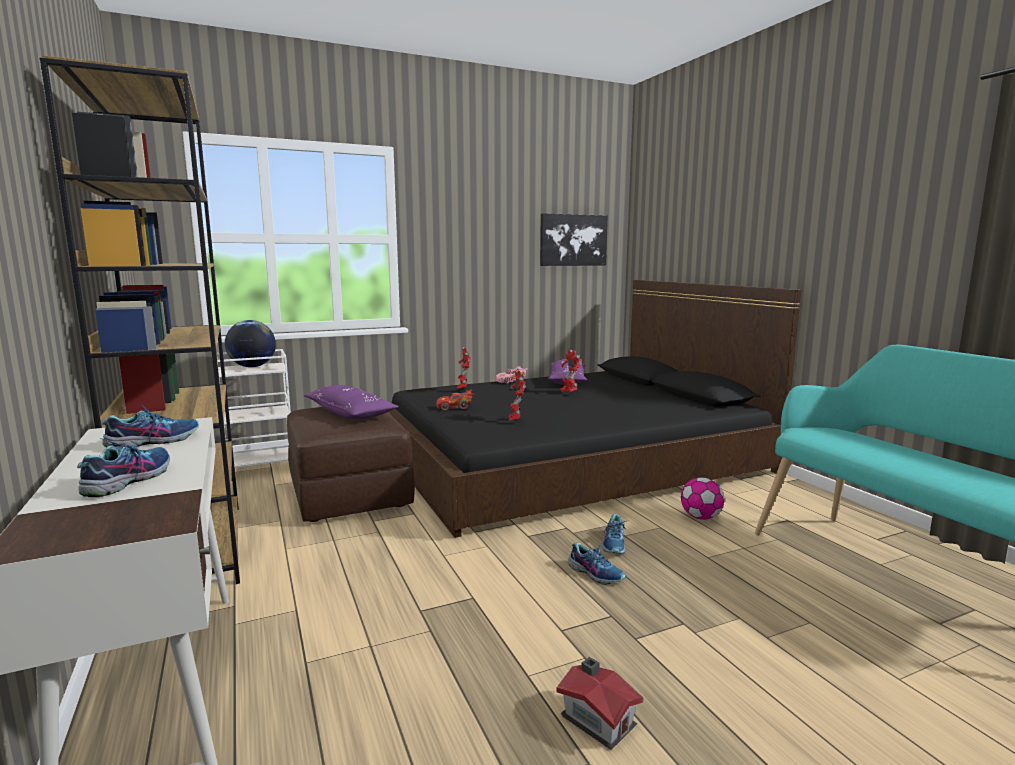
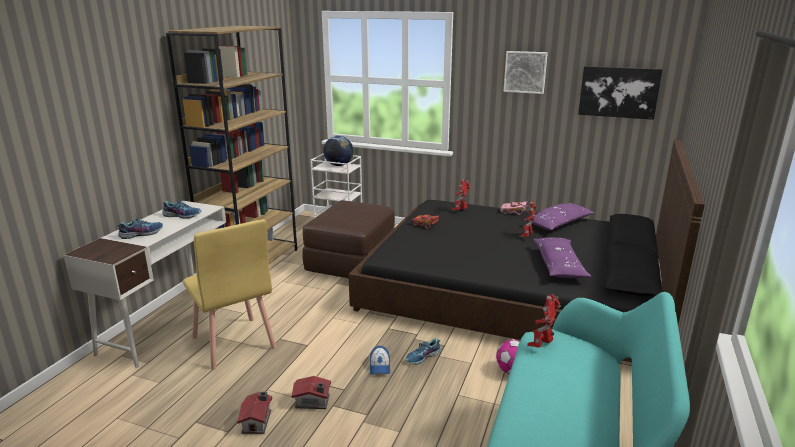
camera: 45 degrees right, 10 degrees up
(350, 413) = (356, 212): purple pillow -> purple pillow (559, 265)
(357, 653) = (233, 343): none -> yellow chair
(483, 221) = (525, 72): none -> picture
(515, 421) = (435, 248): toy robot -> toy robot (541, 346)
(596, 573) = (380, 366): shoe -> cap
(610, 650) = (313, 402): none -> toy house

